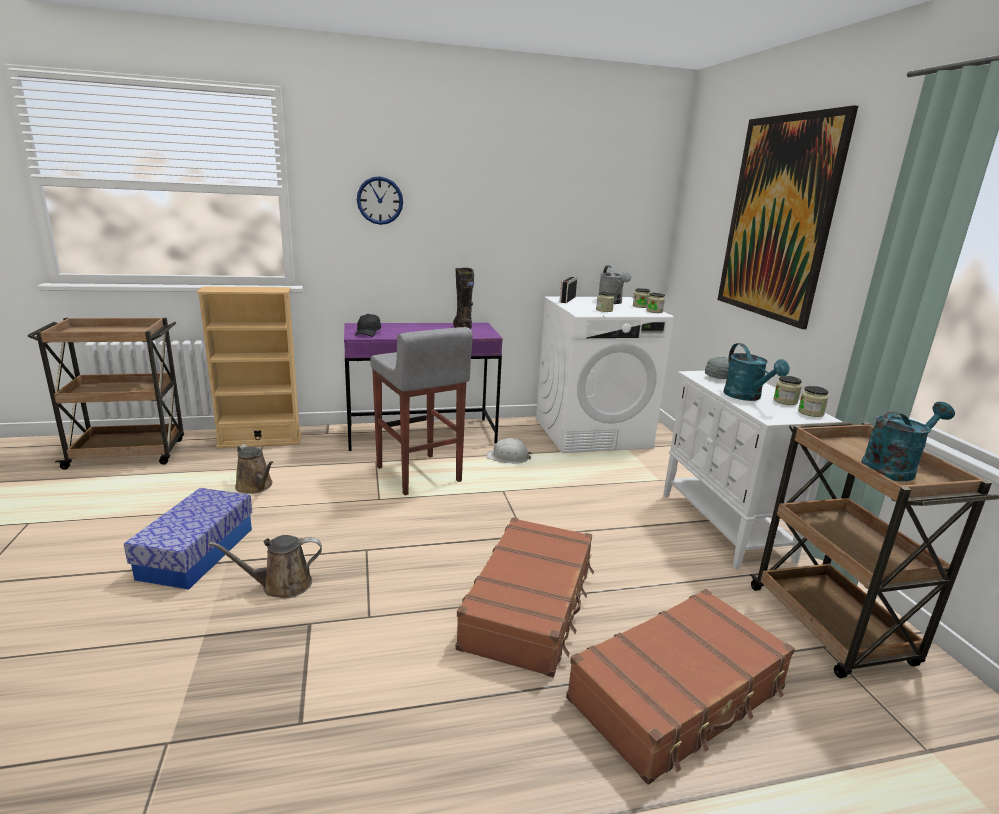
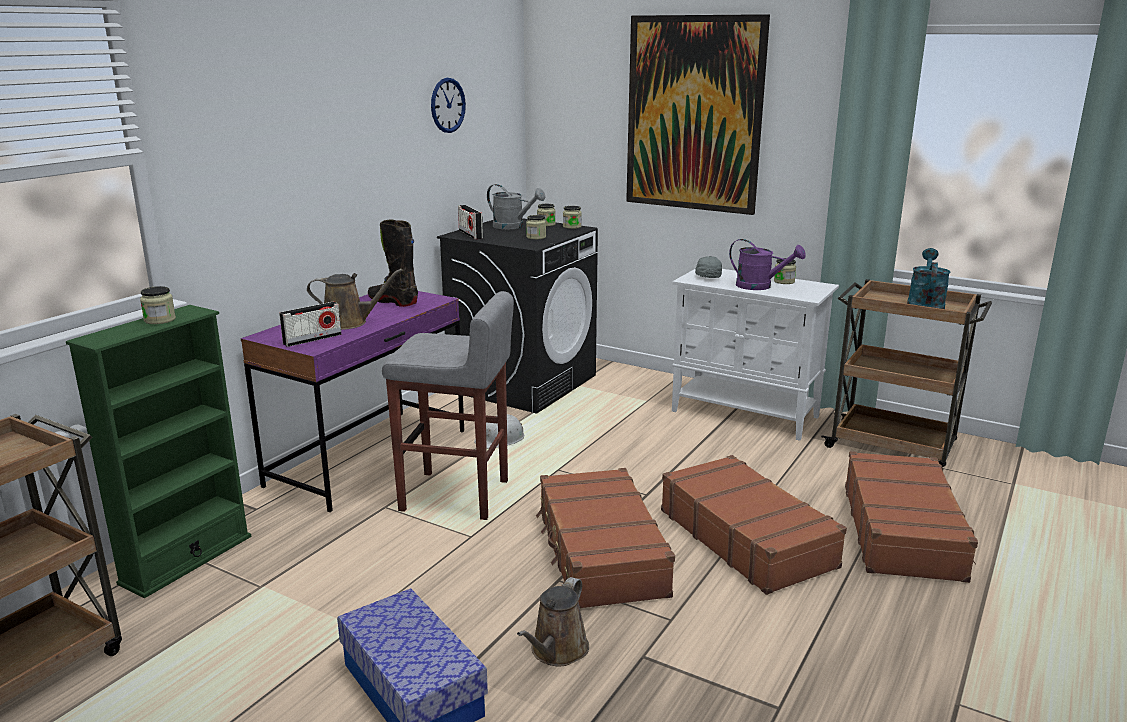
camera: 45 degrees left, 0 degrees up
(256, 486) = (312, 601): brown watering can -> brown watering can (349, 322)
(260, 441) = (186, 559): beige bookcase -> green bookcase
(368, 333) = (312, 339): black cap -> radio
(380, 200) = (260, 148): wall clock -> wall clock (447, 105)
(419, 551) = (600, 553): none -> brown suitcase
(592, 432) = (523, 383): white washing machine -> black washing machine
(747, 397) = (760, 286): turquoise watering can -> purple watering can
(810, 413) = (813, 285): jar -> jar (160, 320)

